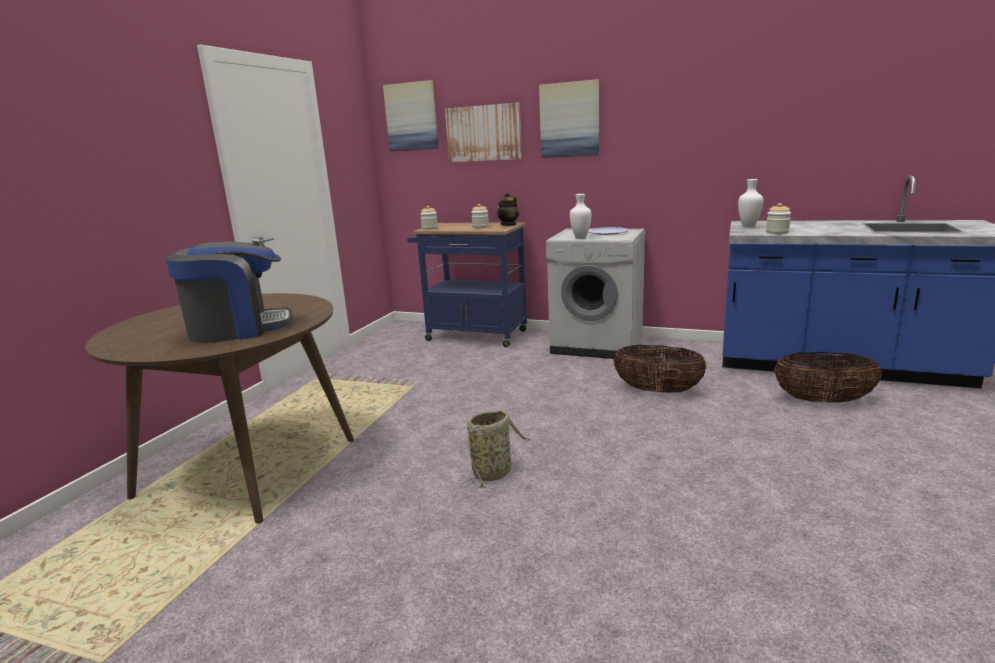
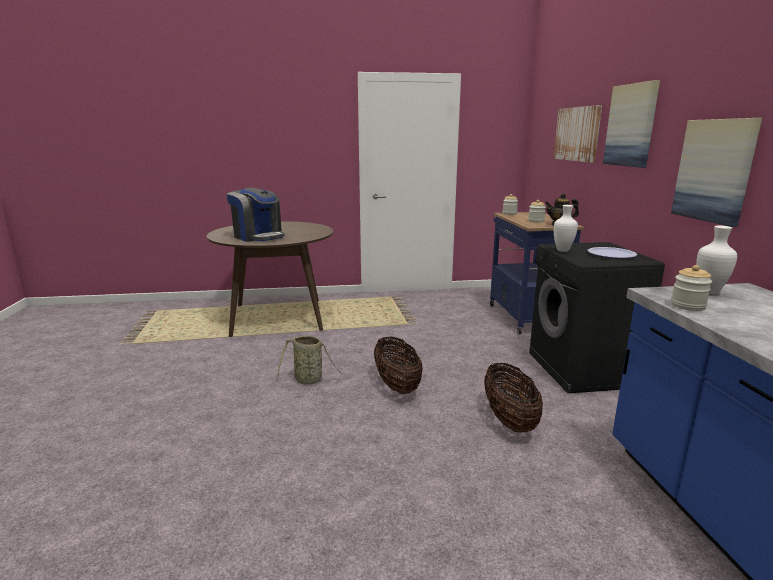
camera: 60 degrees right, 0 degrees up
(411, 117) = (545, 115): picture -> picture (714, 170)
(597, 346) = (579, 370): white washing machine -> black washing machine
(823, 401) = (613, 544): basket -> basket (397, 385)

